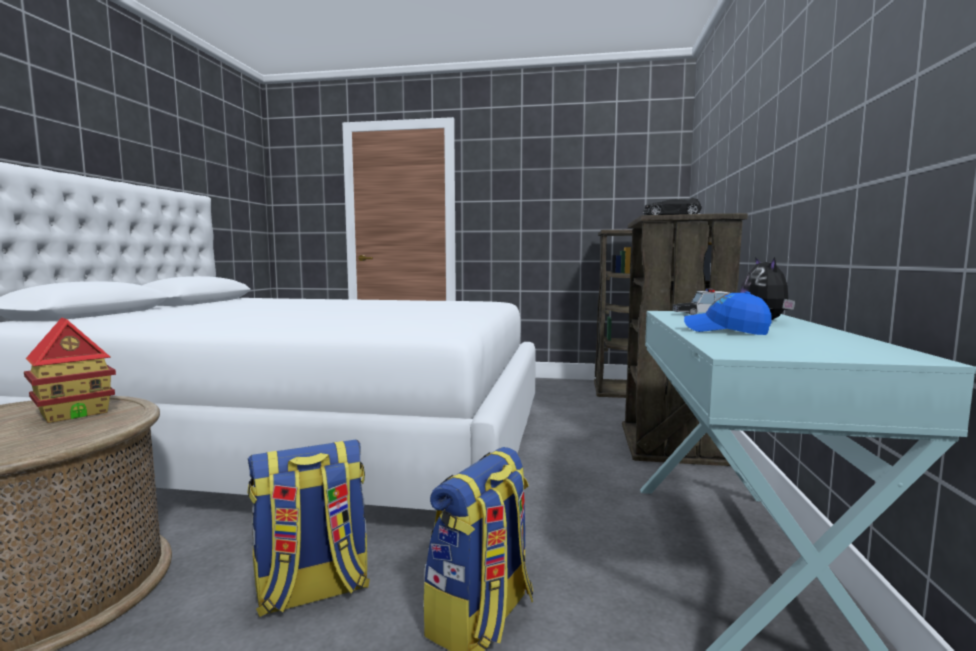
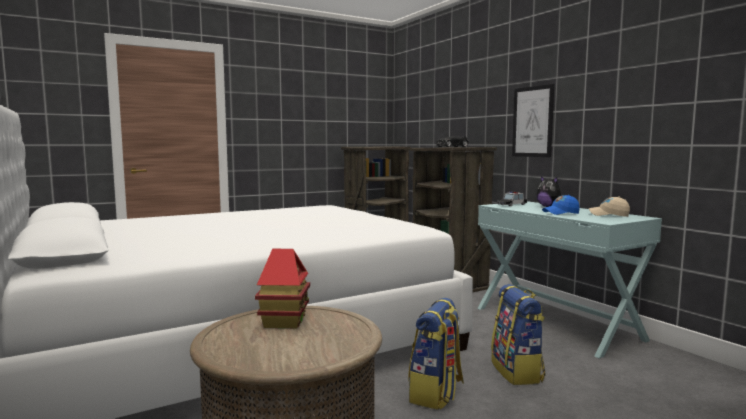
camera: 40 degrees left, 0 degrees up
(796, 154) = (532, 121): none -> picture
(828, 344) = (608, 215): none -> beige cap

